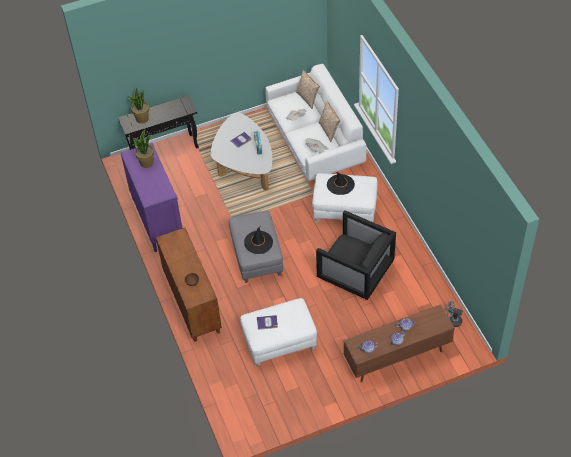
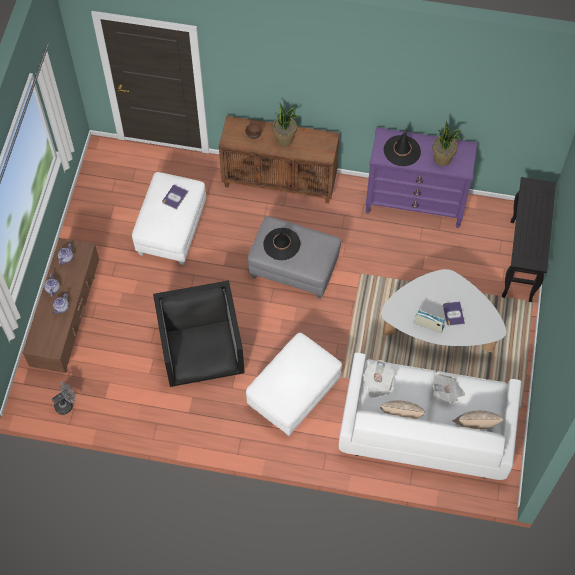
camera: 120 degrees right, 10 degrees up
(142, 119) = (536, 204): potted plant -> potted plant (285, 139)
(340, 184) = (302, 373): black hat -> black hat (402, 151)
(355, 272) = (202, 351): black armchair -> black armchair turned 105 degrees clockwise

